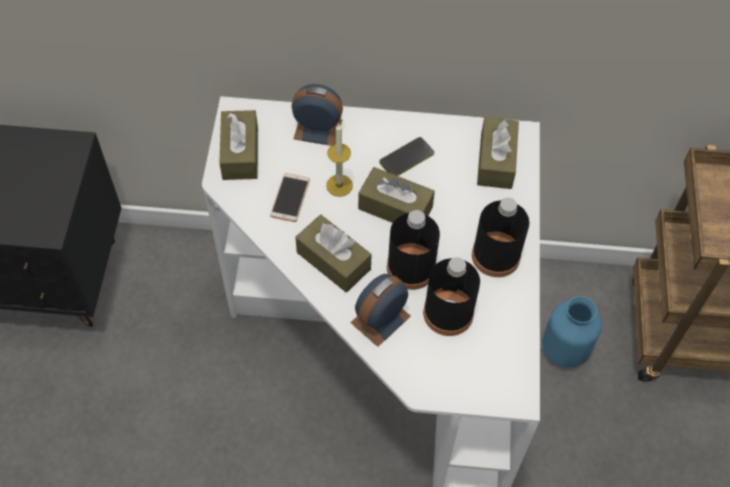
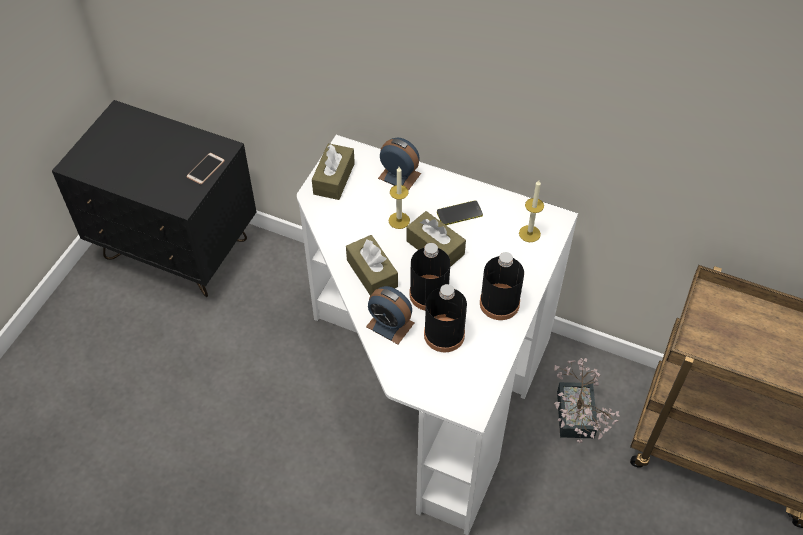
camera: 20 degrees right, 5 degrees down
(290, 198) = (358, 220): phone -> phone (205, 169)
(380, 319) = (390, 325): alarm clock -> alarm clock turned 120 degrees counterclockwise
(496, 161) = (529, 233): brown tissue box -> candle
(563, 349) = (575, 421): blue vase -> potted plant

